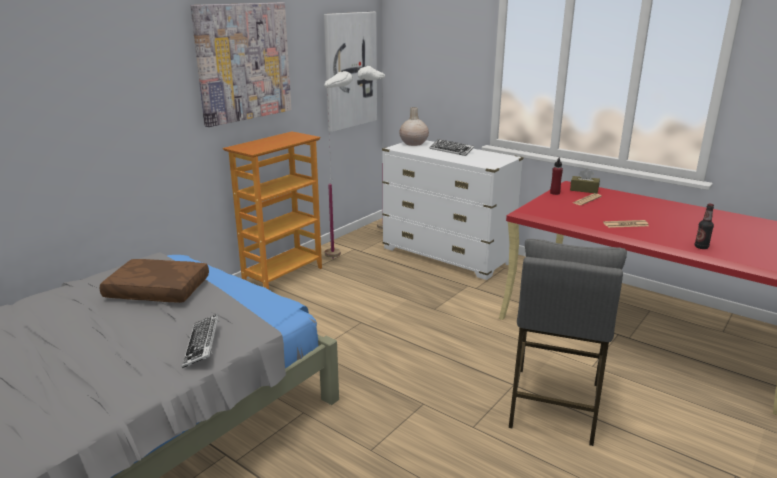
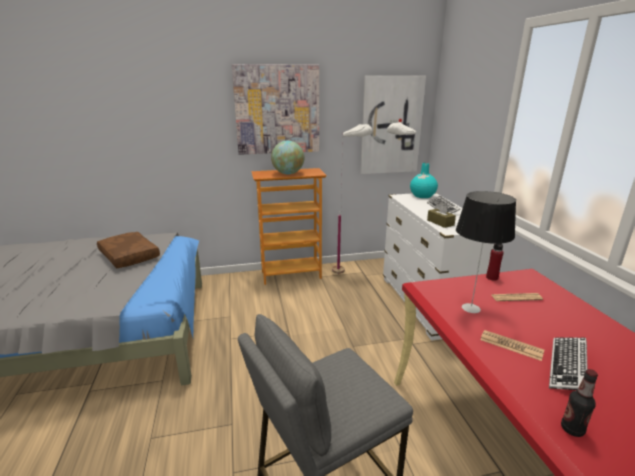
camera: 40 degrees right, 0 degrees up
(202, 344) = (72, 301): keyboard -> keyboard (568, 367)
(276, 143) = (288, 174): none -> globe
(413, 143) = (422, 196): beige vase -> turquoise vase
(575, 214) = (470, 308): none -> table lamp
(584, 190) = (535, 285): brown tissue box -> brown tissue box (440, 222)

